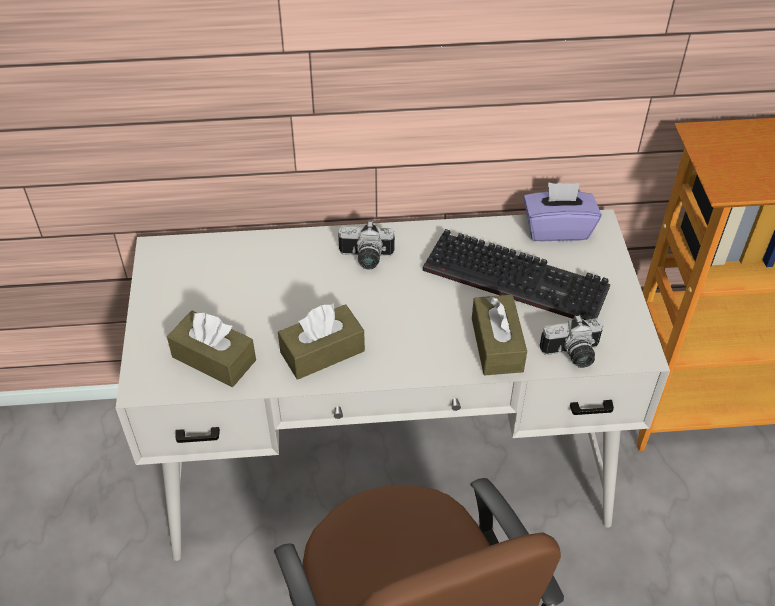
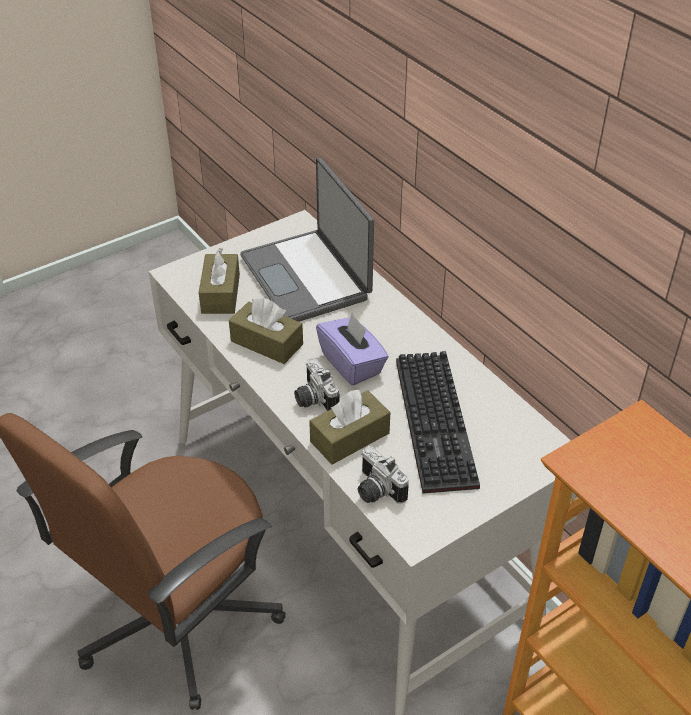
camera: 60 degrees right, 5 degrees down
(249, 280) = (307, 277): none -> laptop
(365, 259) = (381, 326): camera -> camera (313, 399)
(557, 229) = (525, 427): purple tissue box -> purple tissue box (352, 364)

